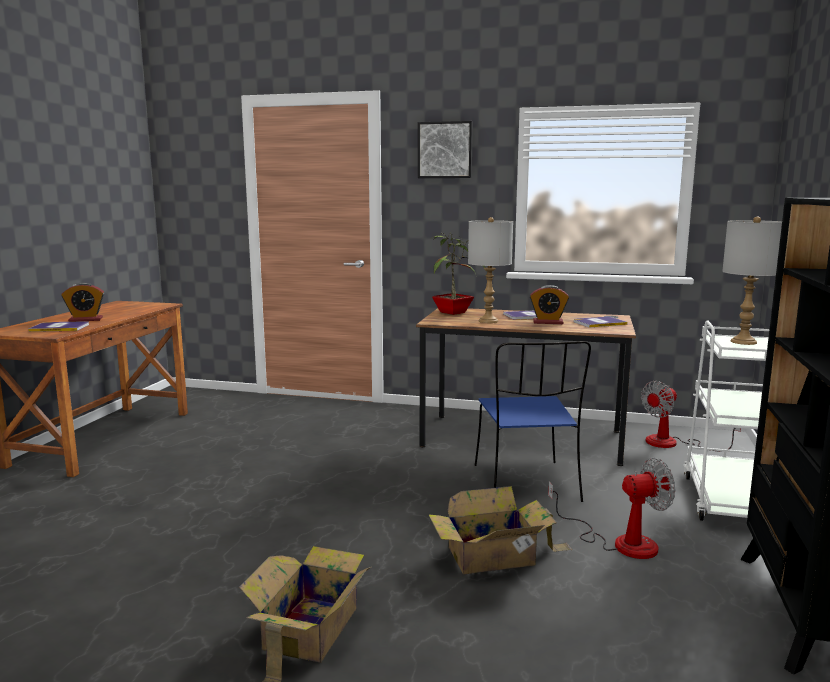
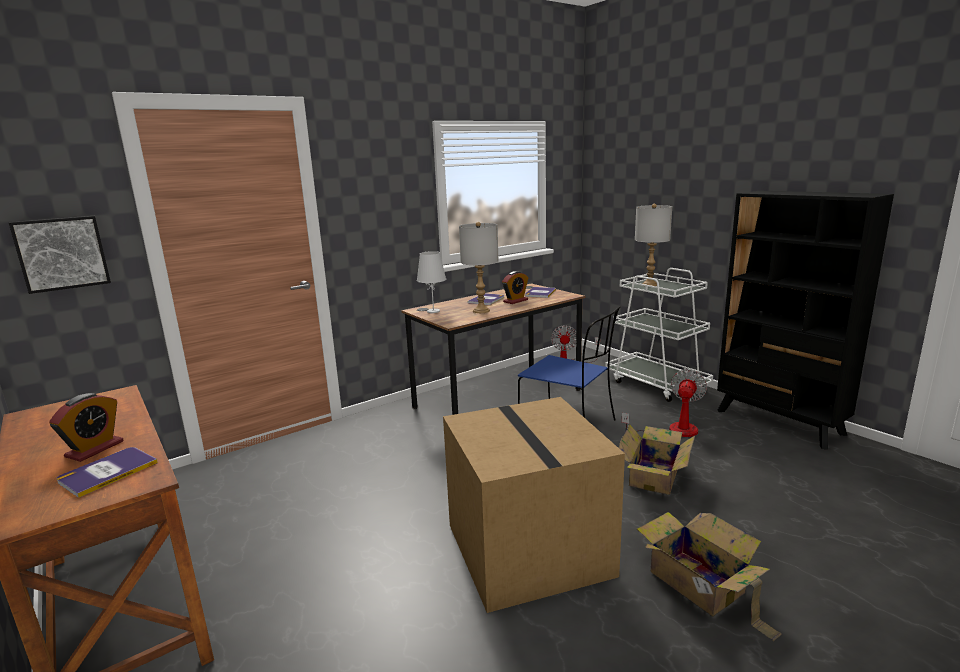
camera: 50 degrees left, 5 degrees up
(278, 529) = (525, 548): none -> cardboard box
(445, 150) = (376, 160): picture -> picture (62, 253)
(454, 312) = (433, 311): potted plant -> white table lamp

